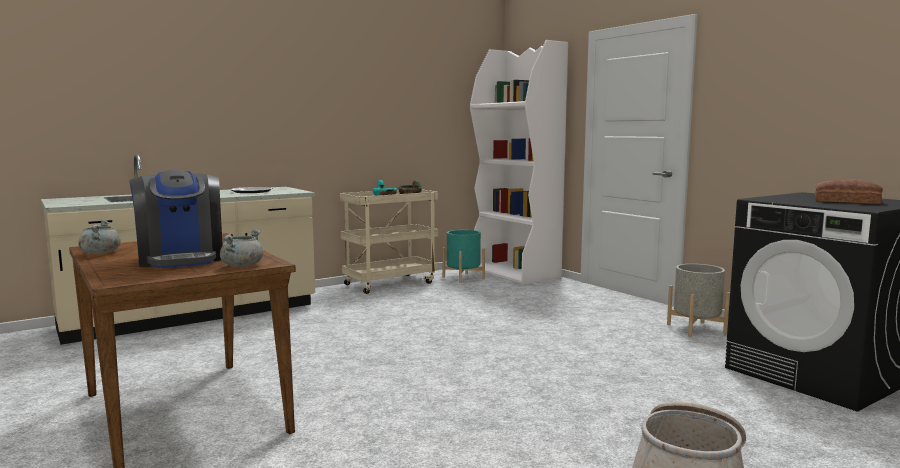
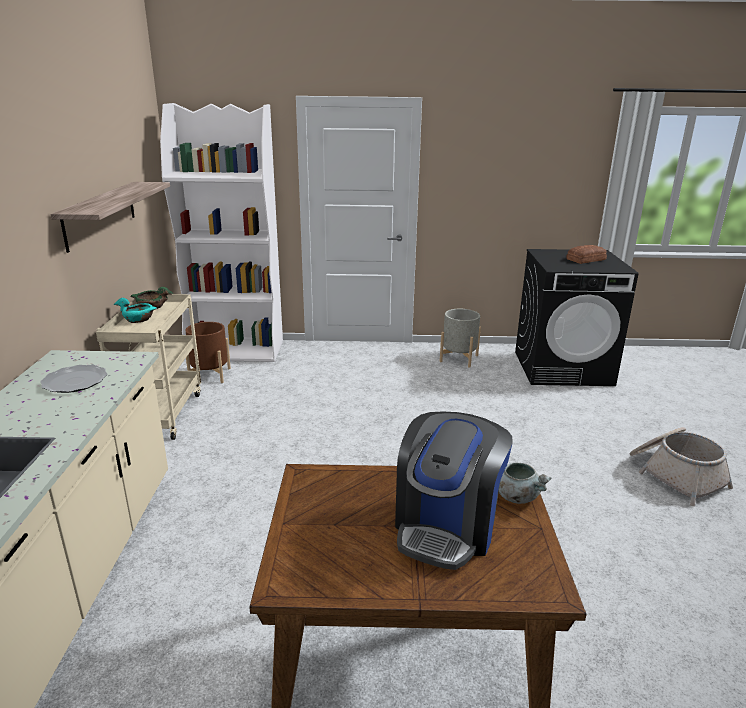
camera: 55 degrees left, 15 degrees up
(100, 253) = (341, 581): grey cooking pot -> none
(181, 259) = (447, 525): coffee machine -> coffee machine turned 105 degrees clockwise
(383, 117) = (100, 214): none -> shelf
(463, 278) = (210, 375): turquoise planter -> brown planter

